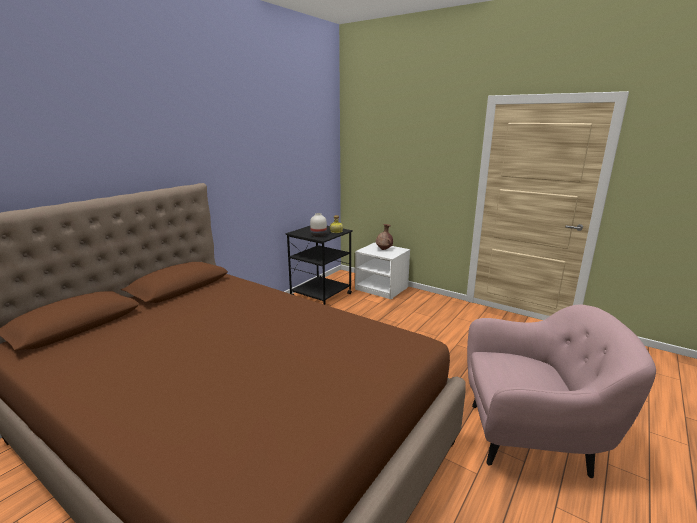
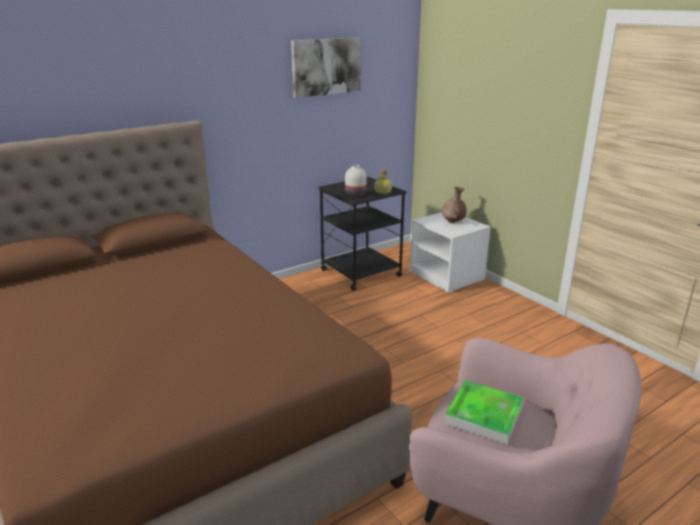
camera: 20 degrees right, 5 degrees up
(286, 141) = (326, 66): none -> picture
(515, 371) = (484, 415): none -> tray

